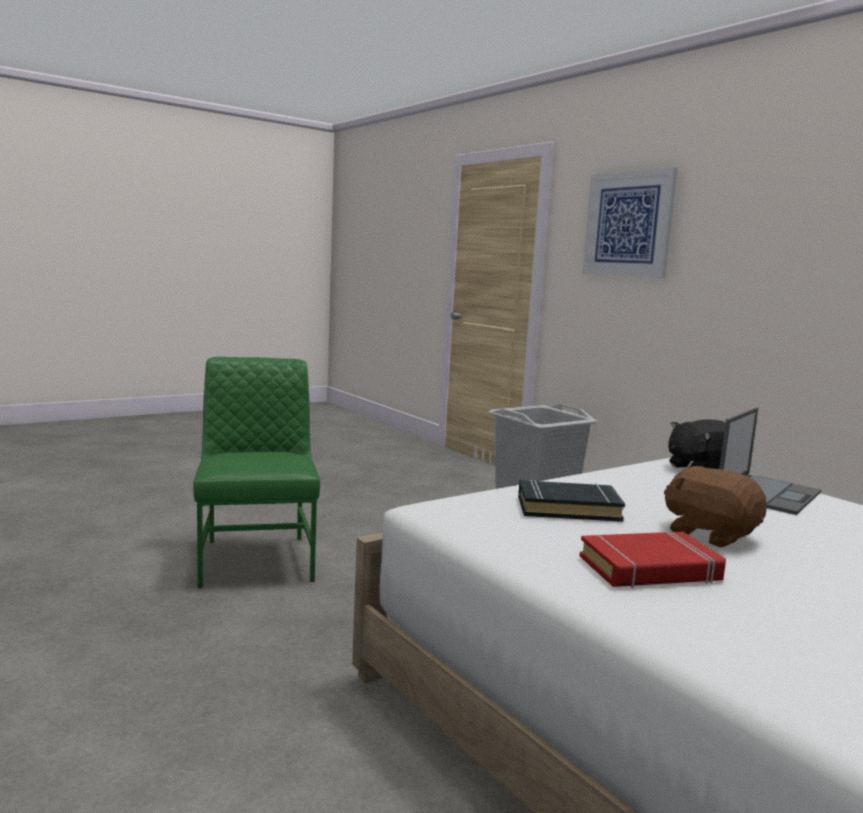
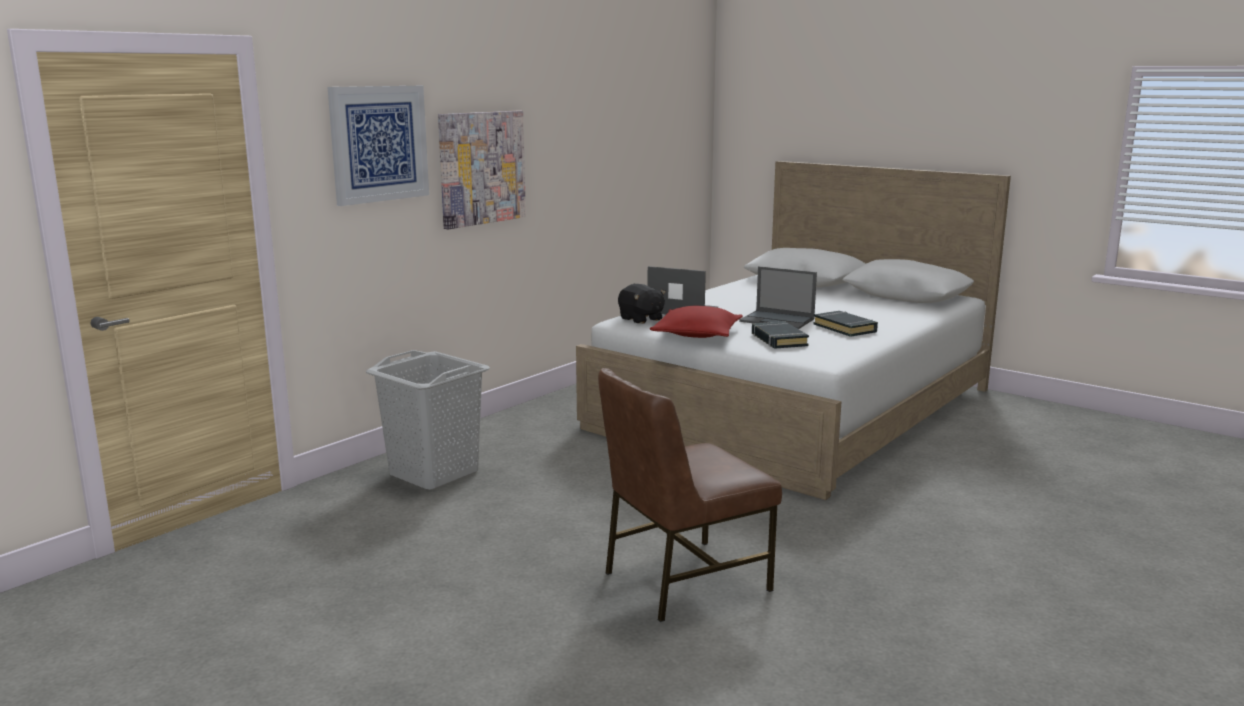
camera: 105 degrees left, 5 degrees up
(257, 559) = (683, 580): green chair -> brown chair
(609, 478) = (697, 334): none -> red pillow
(650, 569) = (845, 328): red book -> black book
(710, 534) = (778, 320): brown plush toy -> laptop
(739, 259) = (481, 168): none -> picture

